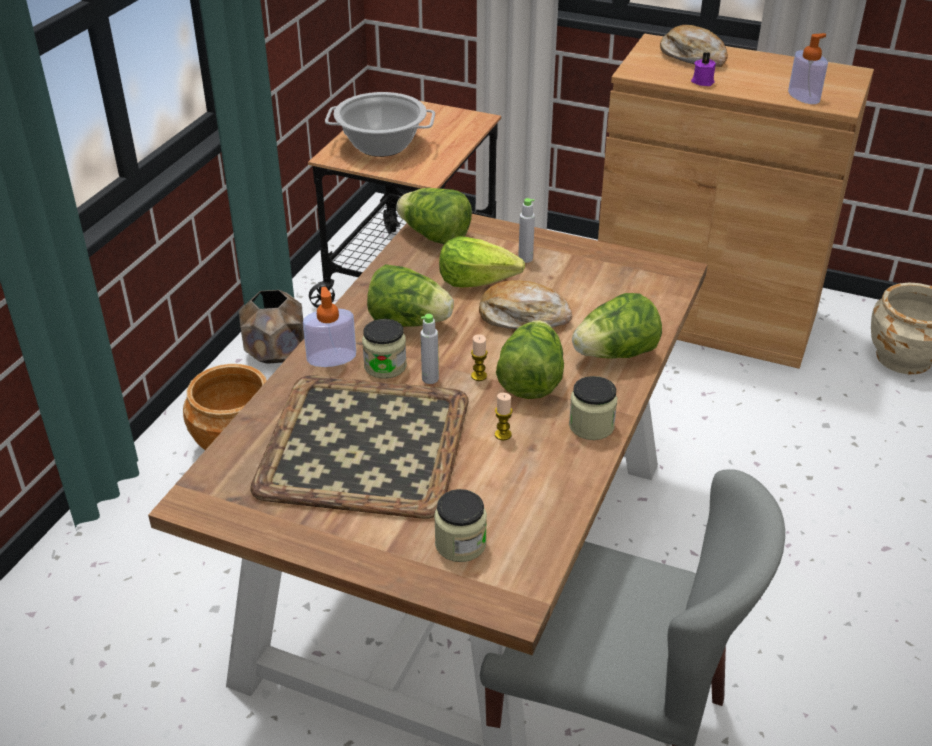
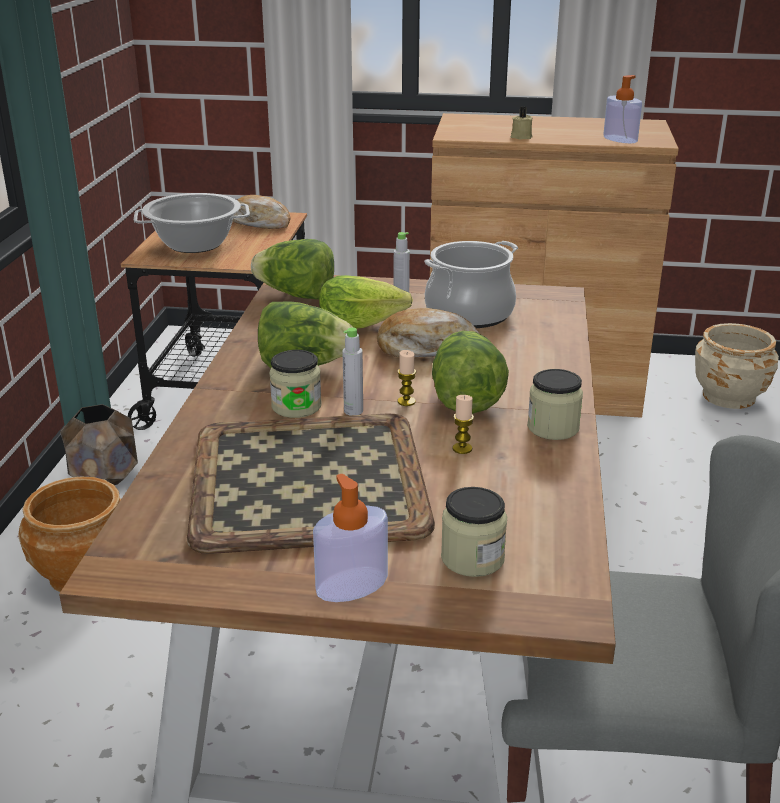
camera: 15 degrees left, 10 degrees down
(331, 357) = (230, 407): soap dispenser -> soap dispenser (352, 585)
(581, 282) = (469, 313): none -> cooking pot
(615, 354) = (540, 365): lettuce -> none
(693, 57) = (500, 123): bread -> bread (260, 223)
(702, 81) = (520, 137): purple candle -> beige candle

